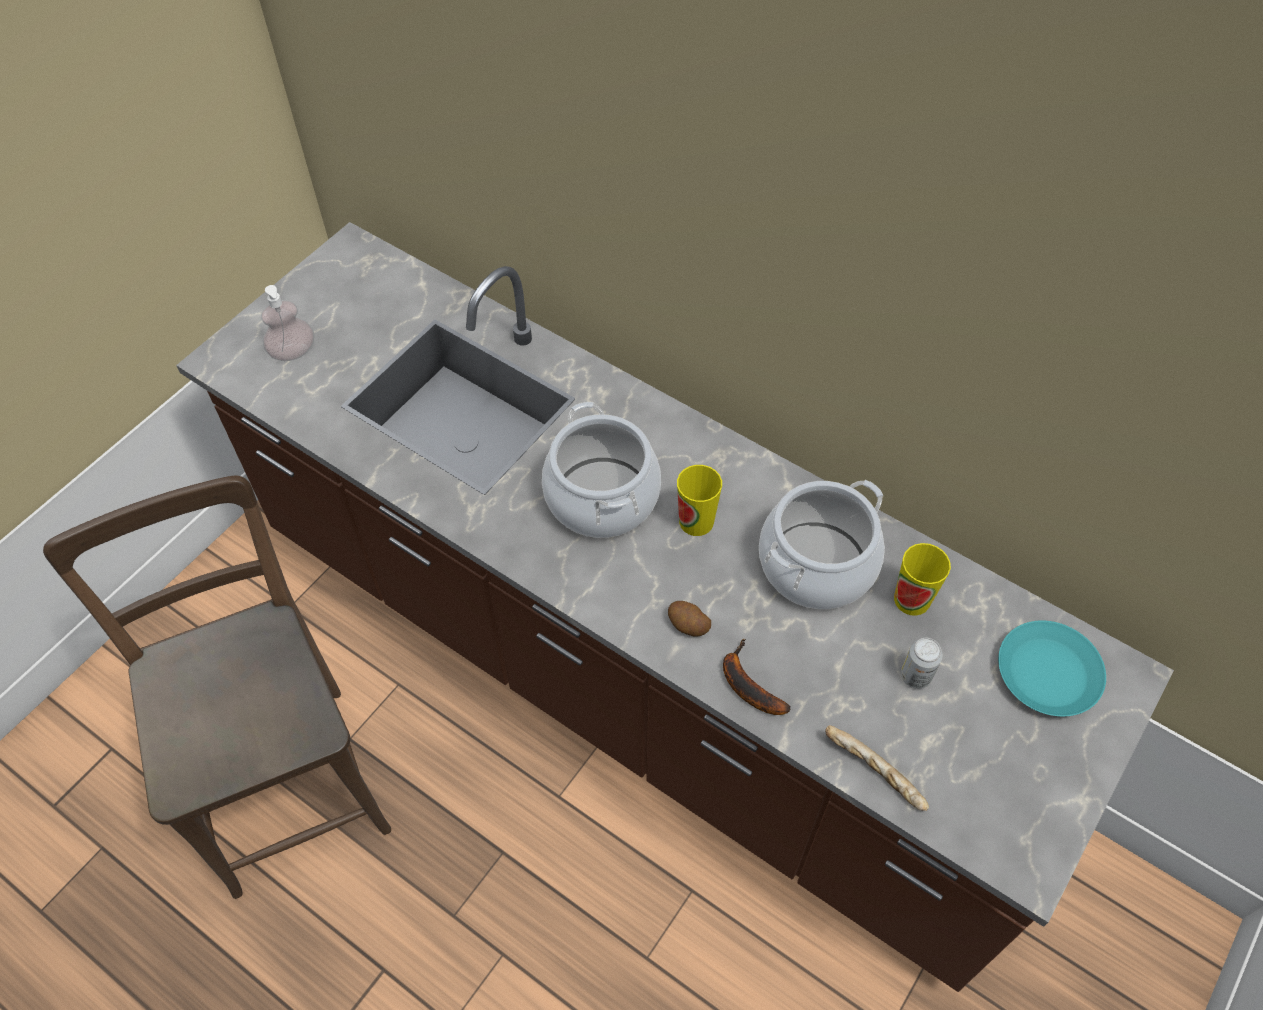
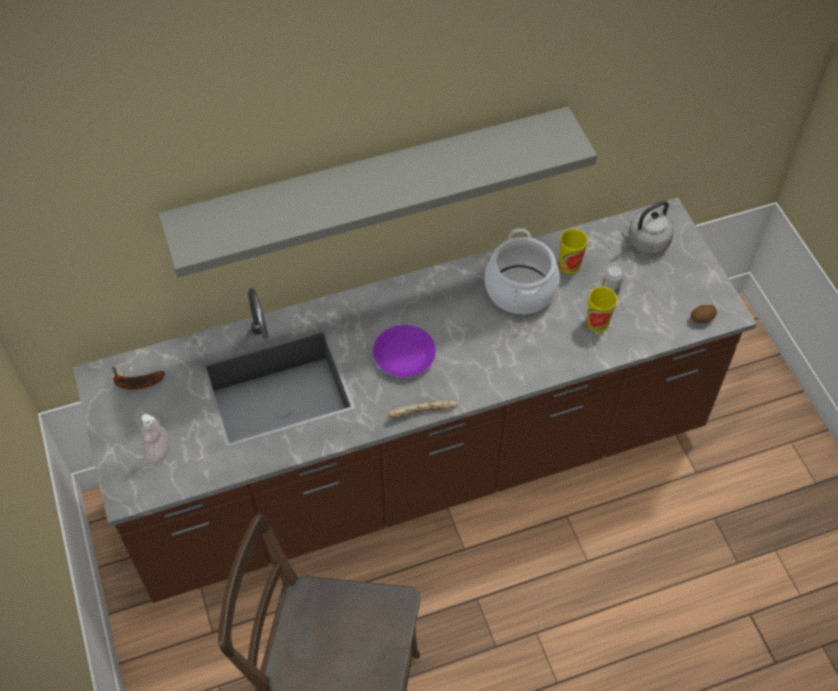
camera: 55 degrees left, 0 degrees up
(601, 497) = (403, 355): cooking pot -> purple plate
(687, 625) = (512, 364): potato -> potato (702, 318)
(696, 521) = (453, 323): cup -> cup (597, 323)
(710, 246) = (371, 182): none -> grey shelf
(746, 684) = (564, 360): banana -> banana (135, 382)
(873, 773) = (646, 339): bread -> bread (423, 413)
(1046, 674) = (646, 242): turquoise plate -> grey kettle

